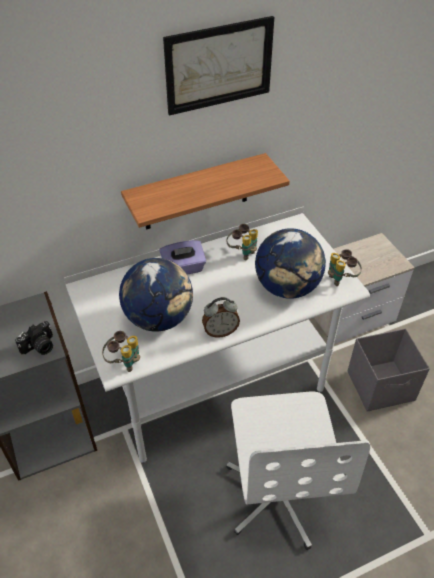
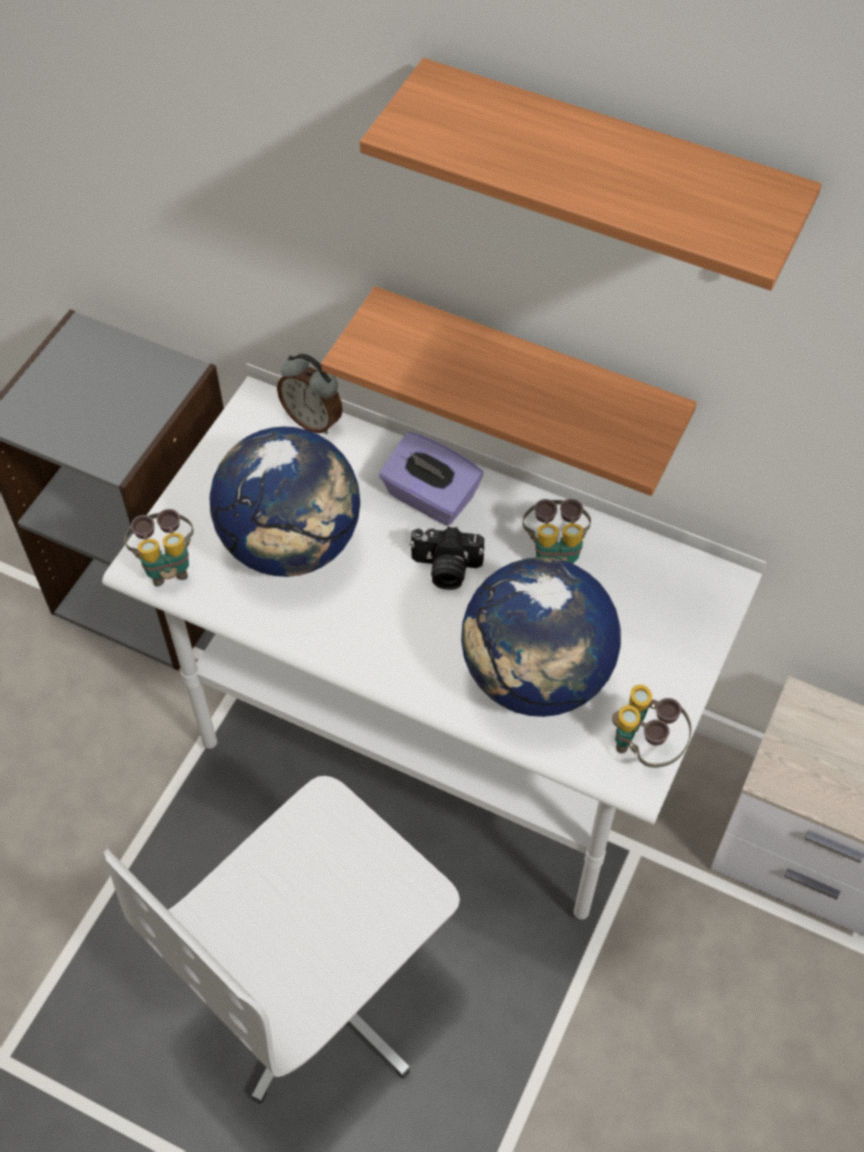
camera: 50 degrees right, 10 degrees up
(39, 347) = (106, 444): camera -> camera (445, 569)
(219, 65) = (608, 176): picture -> shelf
(220, 331) = (341, 646): alarm clock -> alarm clock (313, 420)
(381, 386) = (695, 1019): grey storage box -> none

